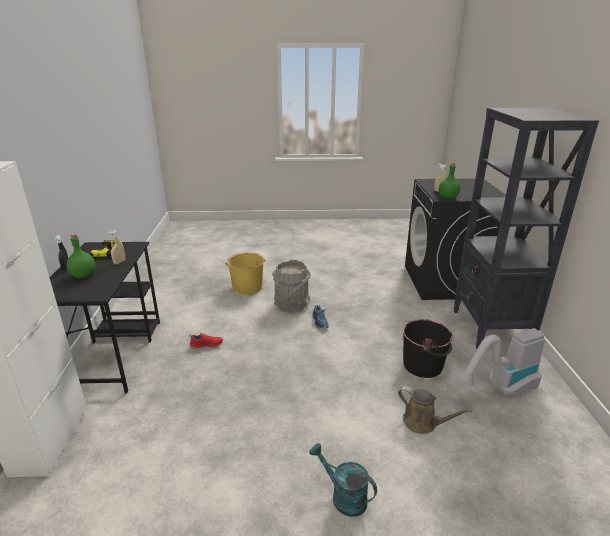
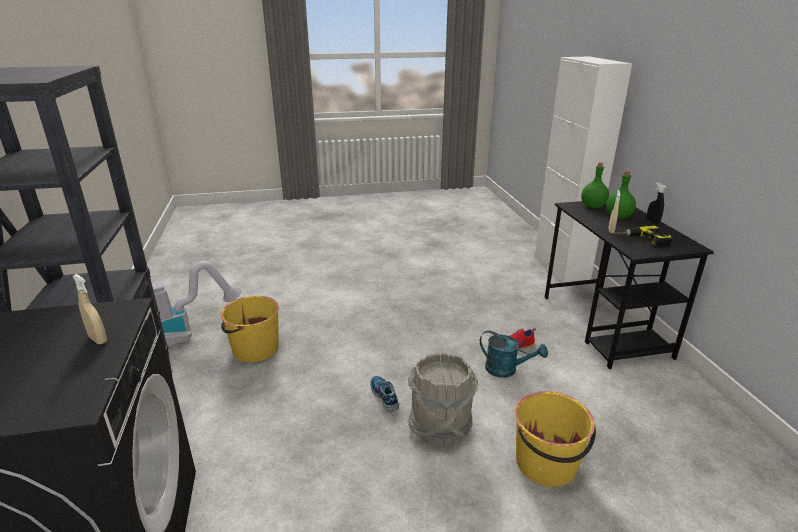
camera: 170 degrees right, 0 degrees up
(343, 496) = (346, 266): turquoise watering can -> turquoise watering can (506, 370)
(423, 365) = (255, 349): black bucket -> yellow bucket
(423, 423) = (279, 303): brown watering can -> none
(448, 198) = (106, 312): green bottle -> green bottle (592, 206)

